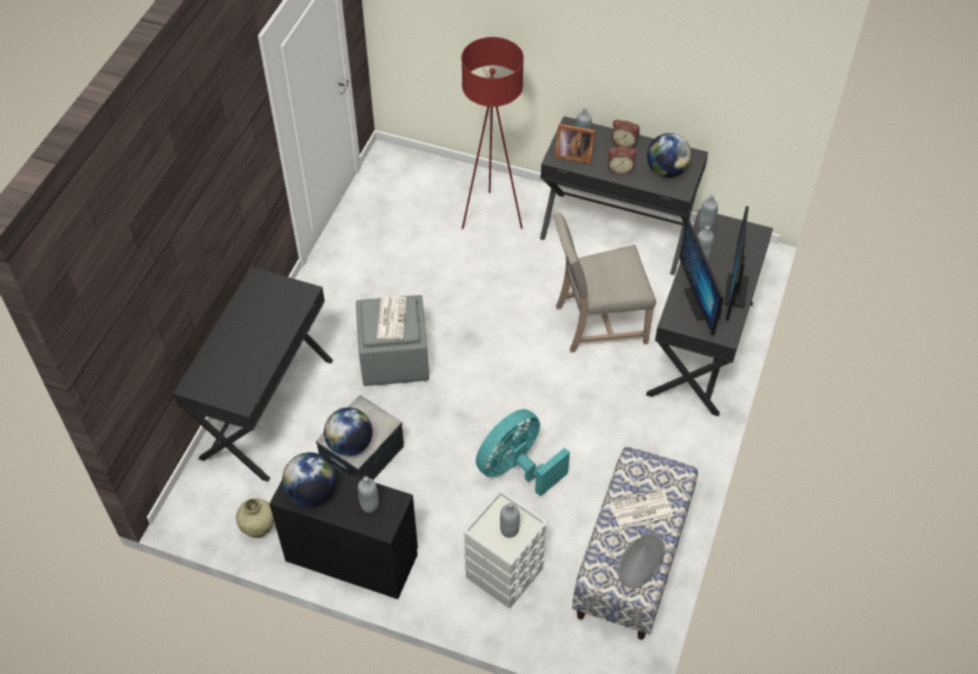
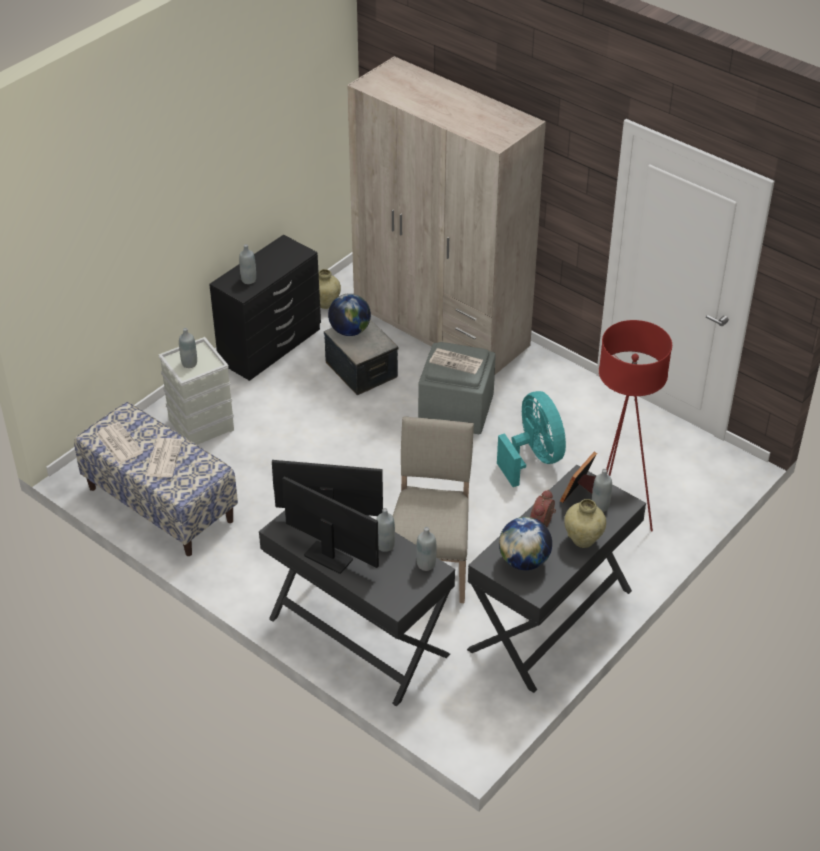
camera: 110 degrees right, 10 degrees down
(266, 407) = (441, 326): black desk -> beige wardrobe
(312, 492) = (279, 255): globe -> none
(517, 468) = (294, 458): turquoise fan -> turquoise fan (533, 458)
(624, 142) = (583, 540): alarm clock -> beige vase
(641, 561) = (118, 443): grey hat -> newspaper

